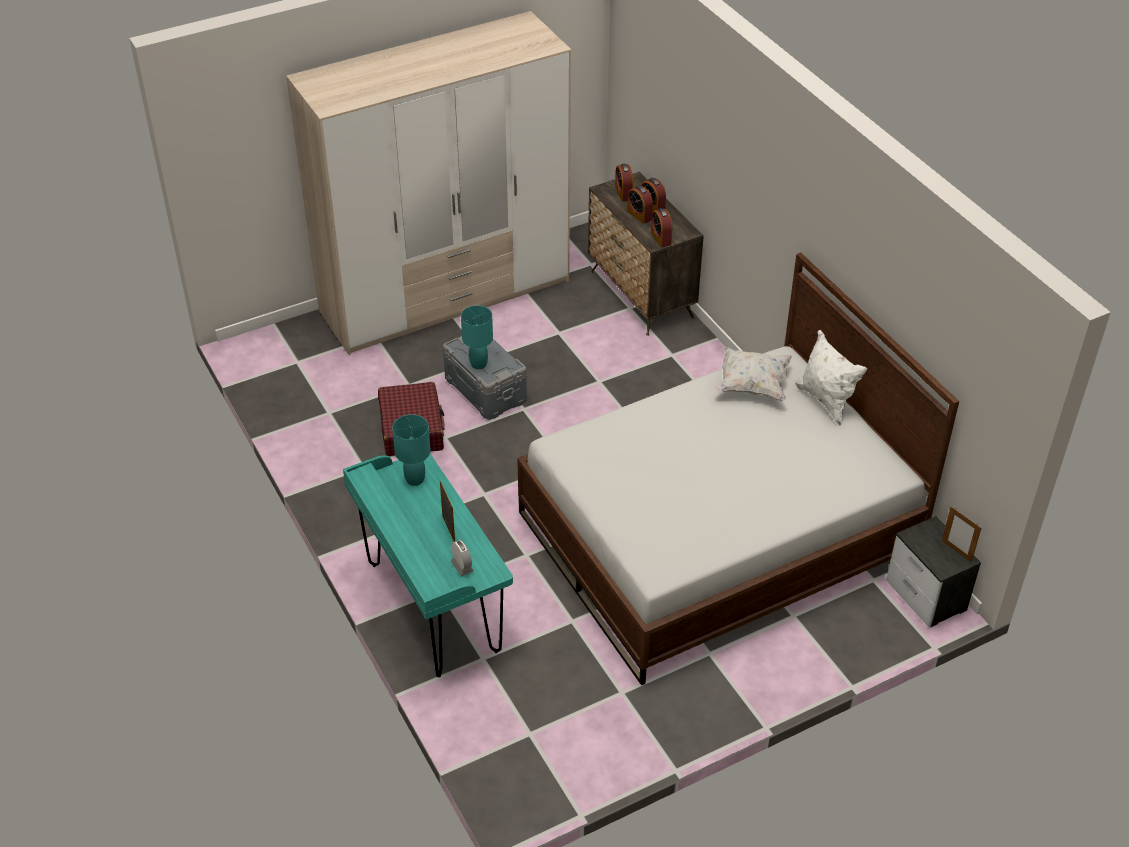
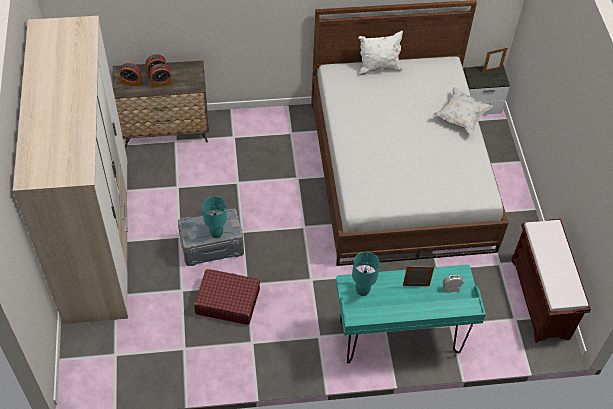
camera: 70 degrees left, 10 degrees up
(583, 759) = (540, 299): none -> brown bench
(661, 238) = (193, 81): alarm clock -> none
(752, 385) = (349, 94): white pillow -> white pillow (461, 117)

